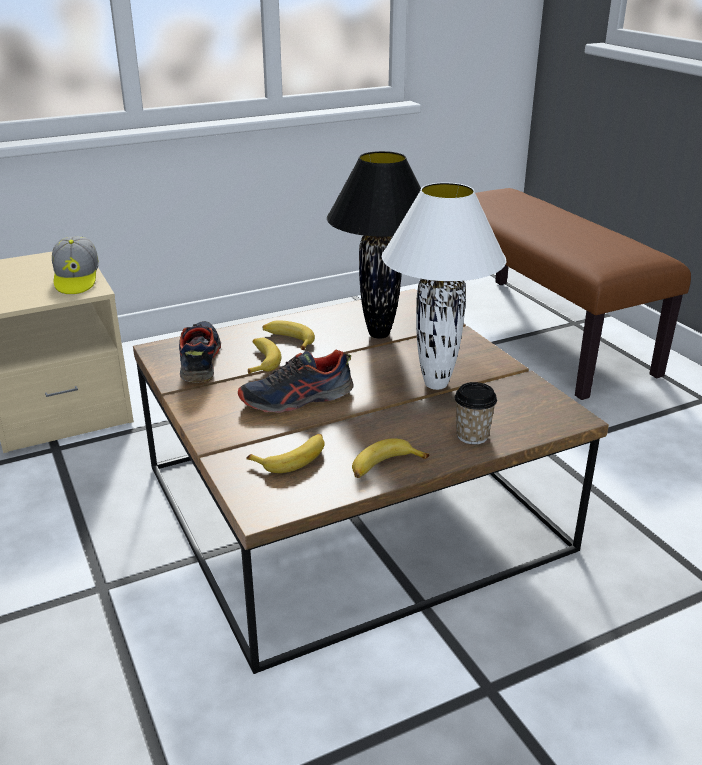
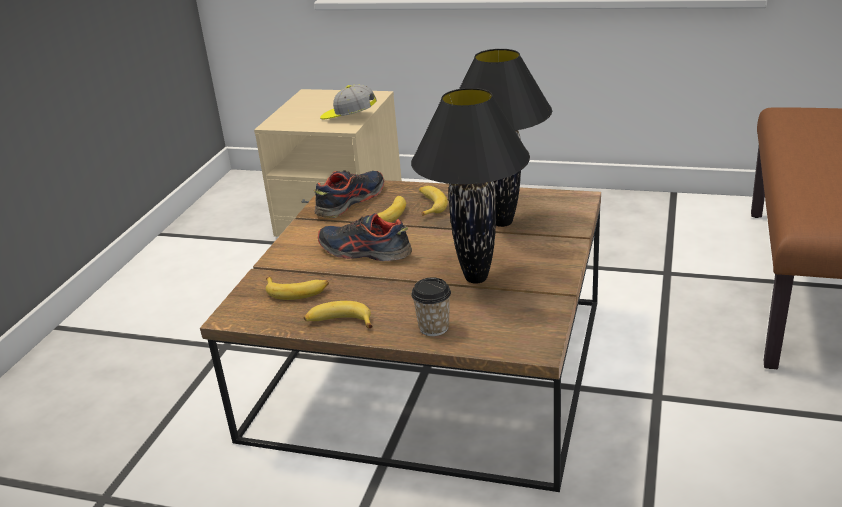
camera: 45 degrees right, 0 degrees up
(77, 280) = (348, 117): cap -> cap turned 75 degrees clockwise
(436, 384) = (477, 277): white table lamp -> black table lamp

